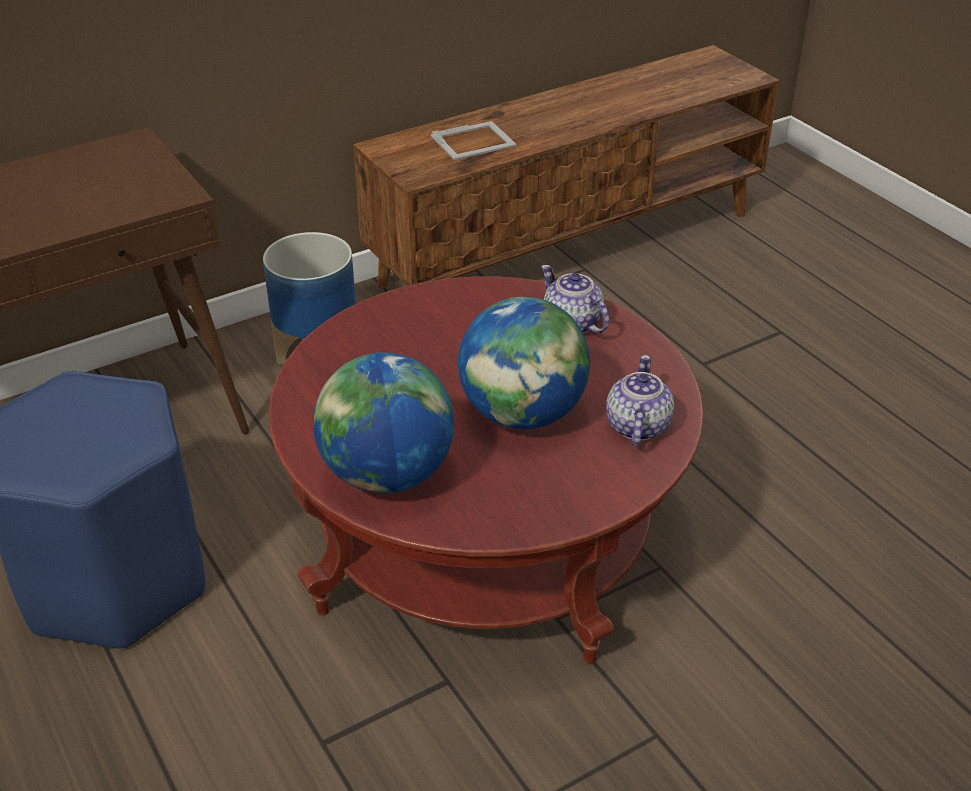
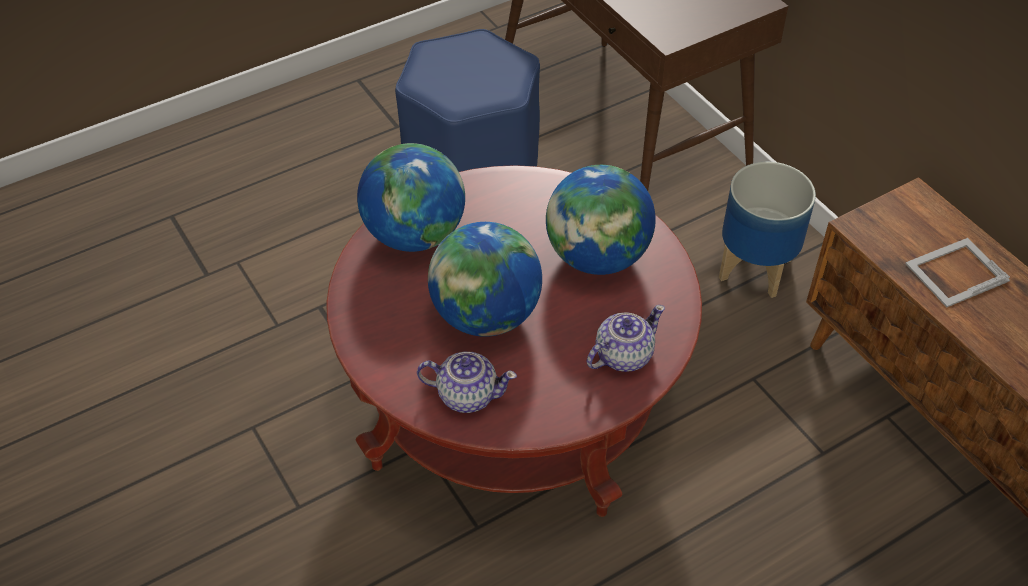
camera: 90 degrees right, 10 degrees up
(434, 335) = (597, 257): none -> globe
(474, 141) = (955, 272): picture frame -> picture frame turned 90 degrees clockwise

